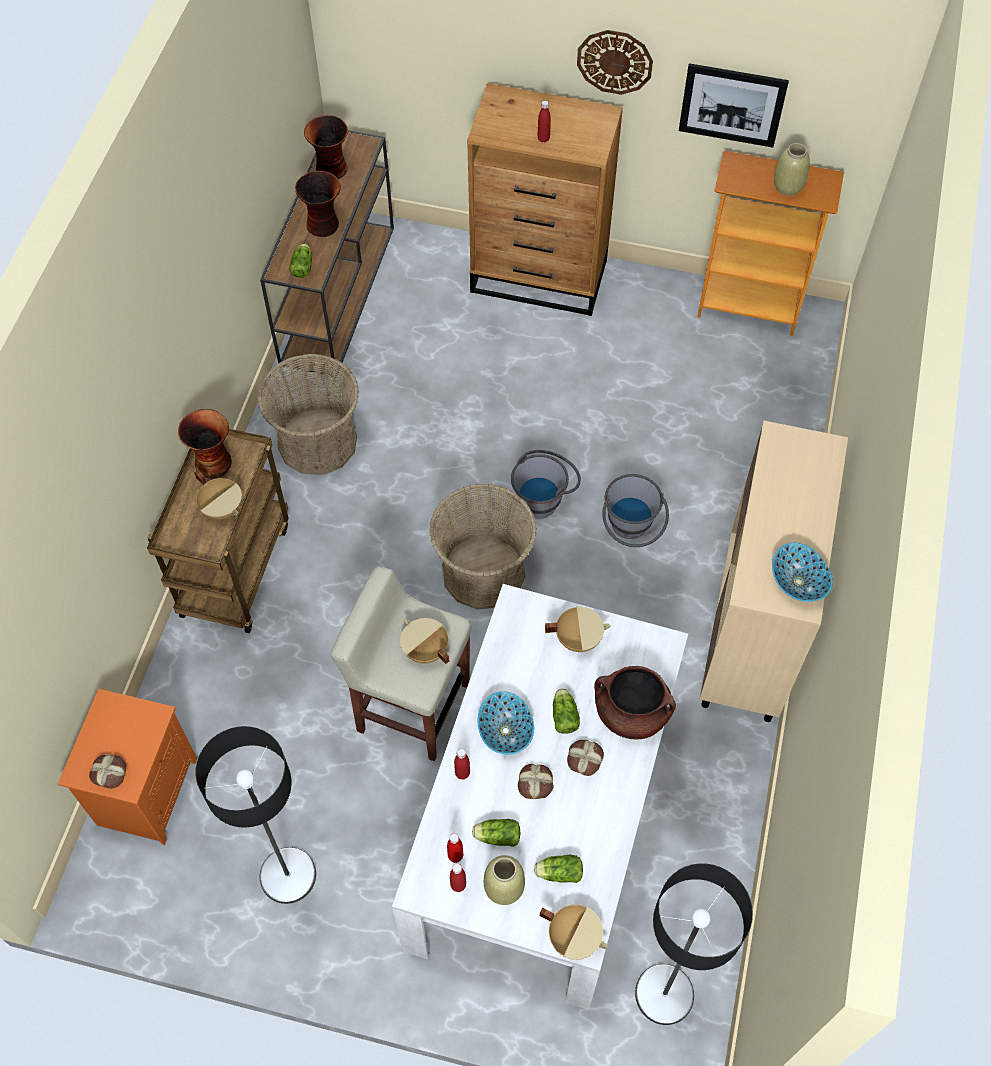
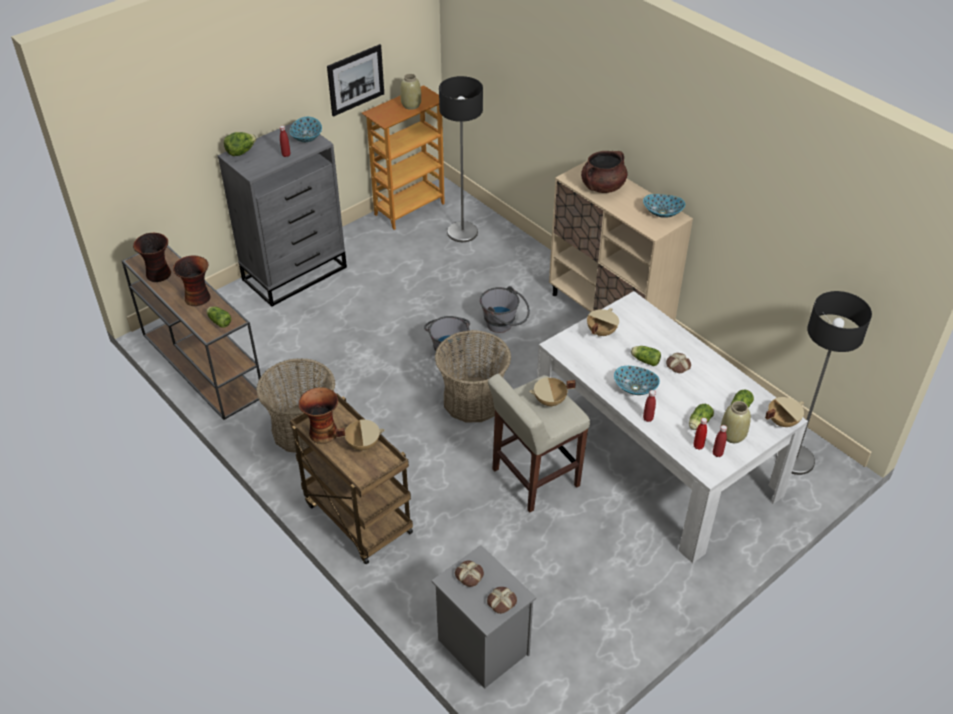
camera: 55 degrees left, 15 degrees down
(146, 790) = (481, 646): orange nightstand -> grey nightstand
(288, 876) = (602, 597): floor lamp -> floor lamp (462, 232)
(511, 98) = (241, 152): none -> lettuce
(535, 783) = (678, 392): bread -> bread (469, 575)
(540, 277) = (295, 273): brown dresser -> grey dresser
(592, 135) = (306, 138): none -> bowl
(614, 61) = (286, 91): wall clock -> none
(631, 713) = (664, 334): brown cooking pot -> brown cooking pot (602, 187)

